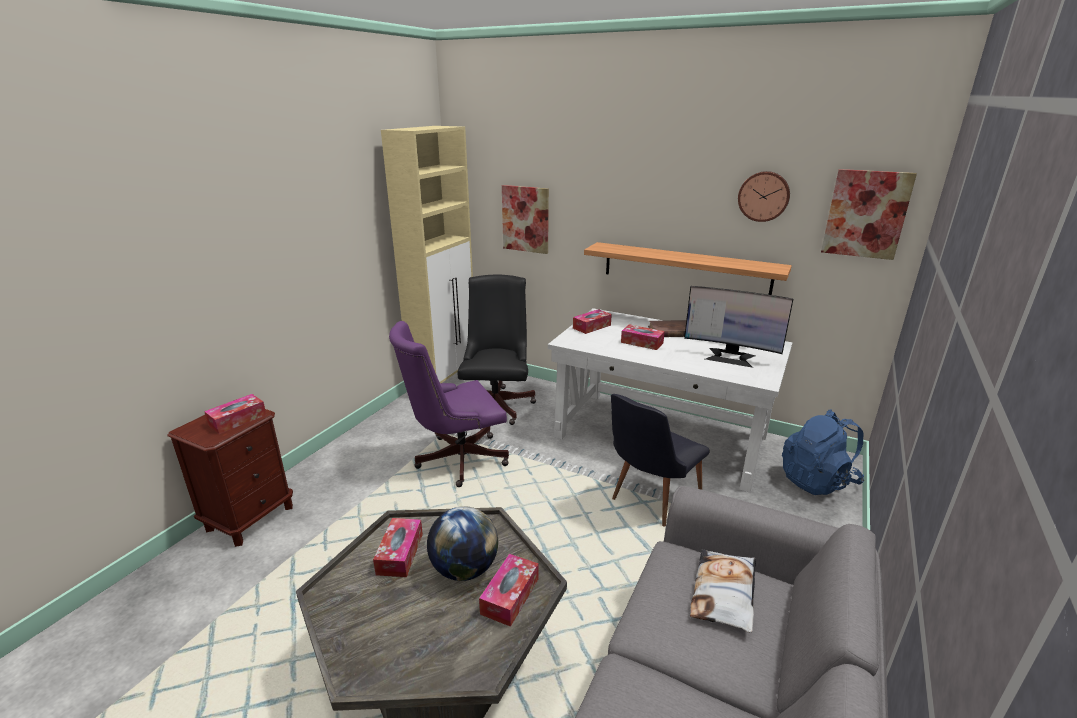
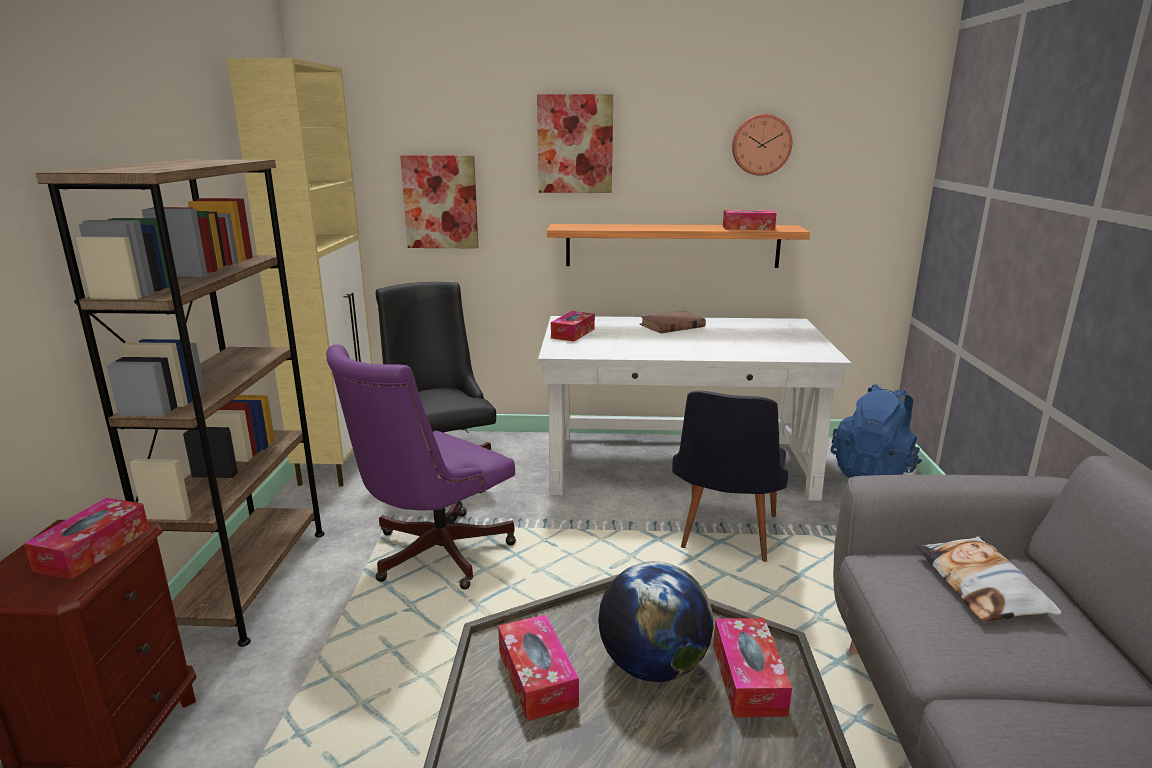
camera: 25 degrees left, 5 degrees down
(354, 448) = (250, 581): none -> brown bookcase
(642, 342) = (652, 340): tissue box -> tissue box (748, 228)
(730, 357) = (764, 340): monitor -> none
(866, 214) = (872, 157): picture -> picture (575, 144)

